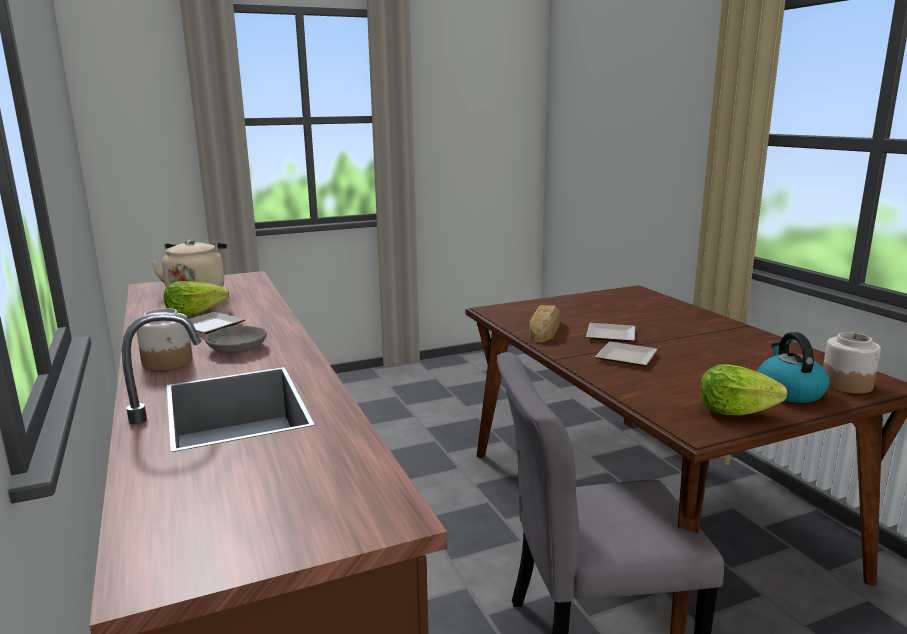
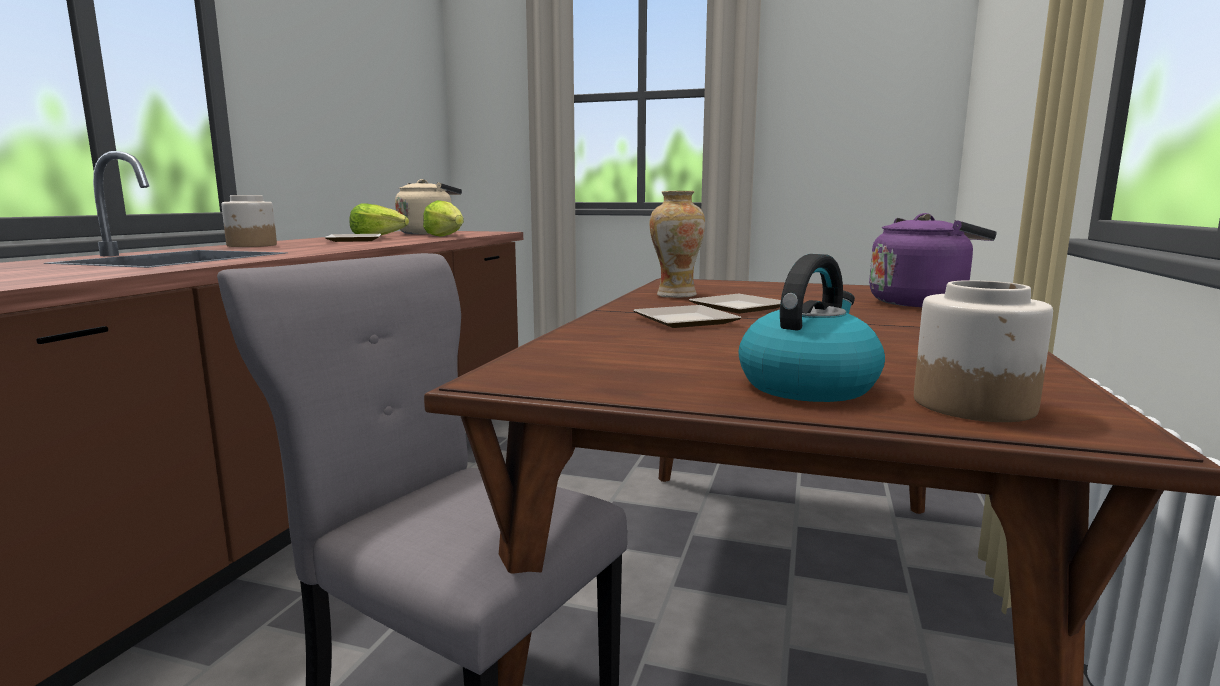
camera: 40 degrees right, 5 degrees down
(236, 348) = (314, 246): grey bowl -> none
(544, 329) = (675, 295): bread -> vase
(664, 306) = (920, 302): none -> purple kettle
(734, 412) = (628, 378): lettuce -> lettuce (445, 236)

